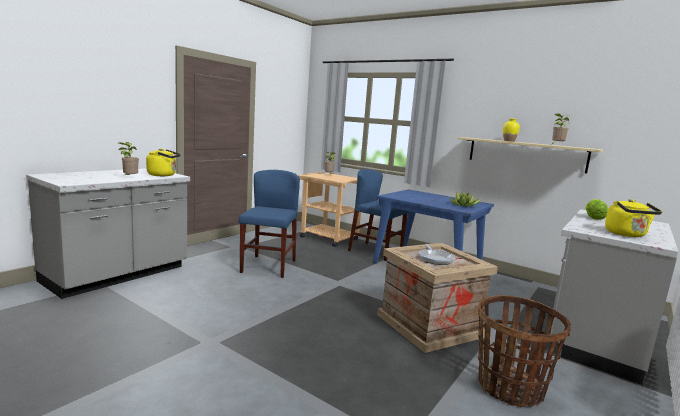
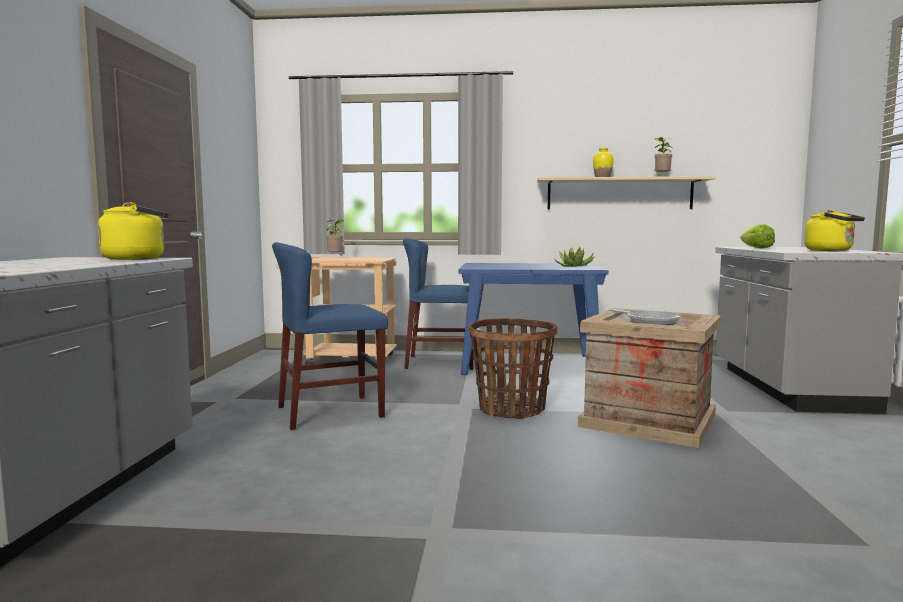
camera: 30 degrees left, 5 degrees down
(129, 178) = (93, 263): potted plant -> none
(268, 266) = (330, 412): blue chair -> blue chair turned 90 degrees counterclockwise
(510, 388) = (823, 452): basket -> basket (511, 409)

